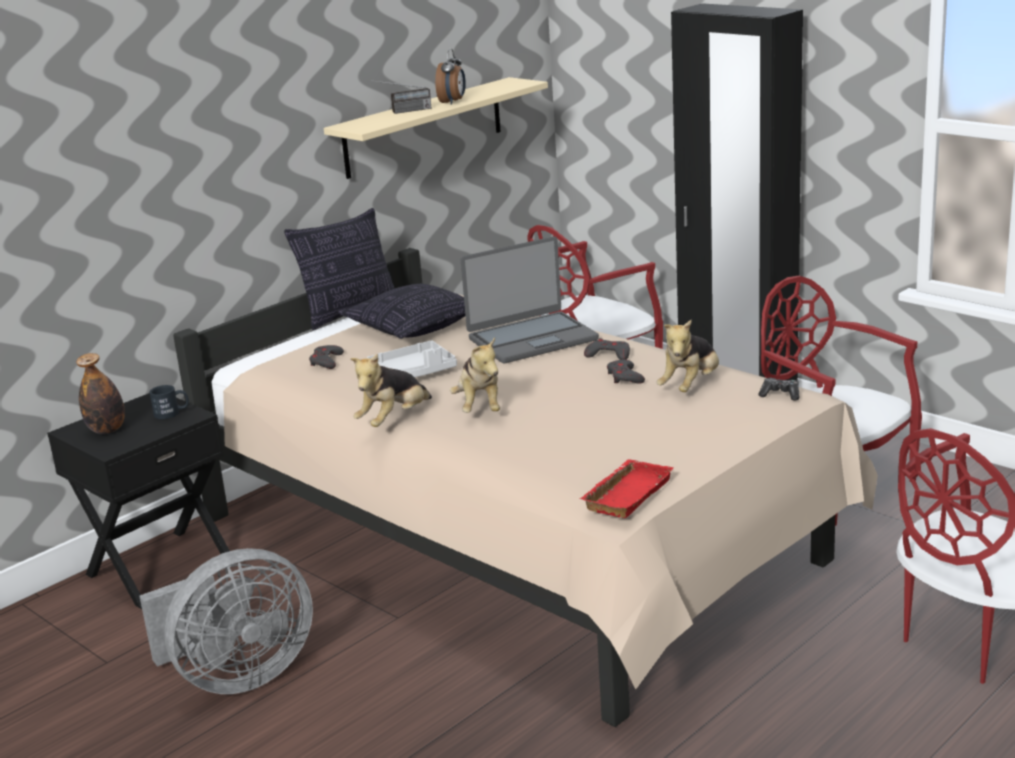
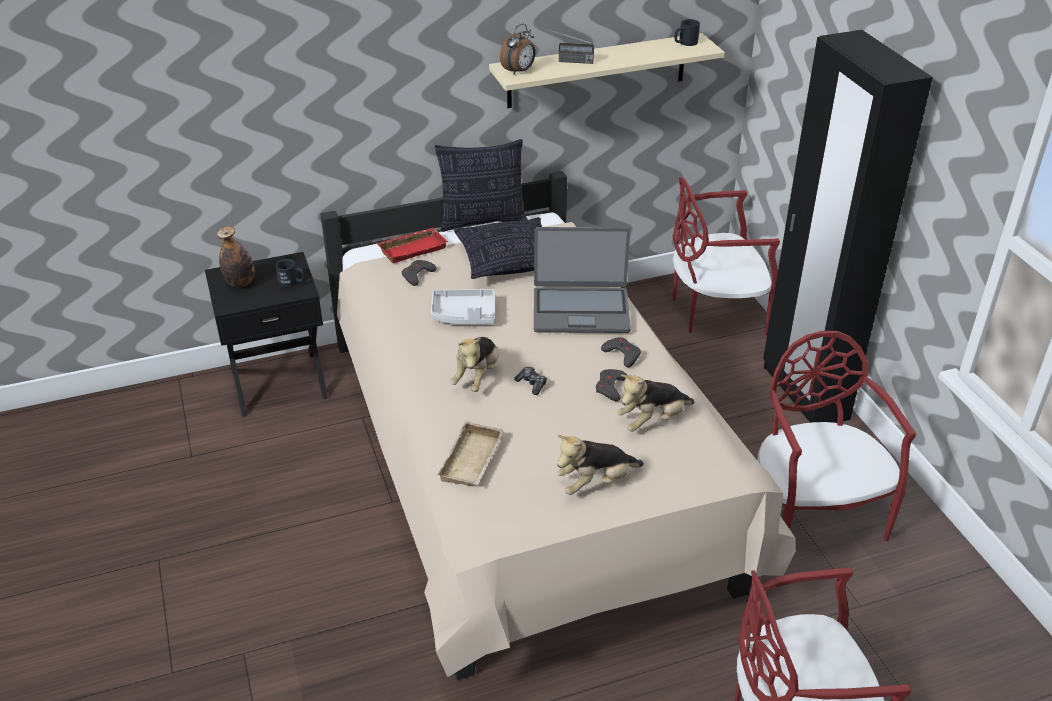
camera: 25 degrees right, 15 degrees up
(238, 677) = (256, 508): grey fan -> none
(394, 420) = (408, 364): plush toy -> plush toy (596, 482)
(453, 102) = (618, 60): alarm clock -> alarm clock (519, 71)
(502, 84) = (685, 43): none -> black mug
(548, 461) = (473, 461): none -> beige tray
(625, 494) = (496, 525): red tray -> red tray (412, 248)
(780, 395) = (713, 463): game controller -> game controller (531, 384)

